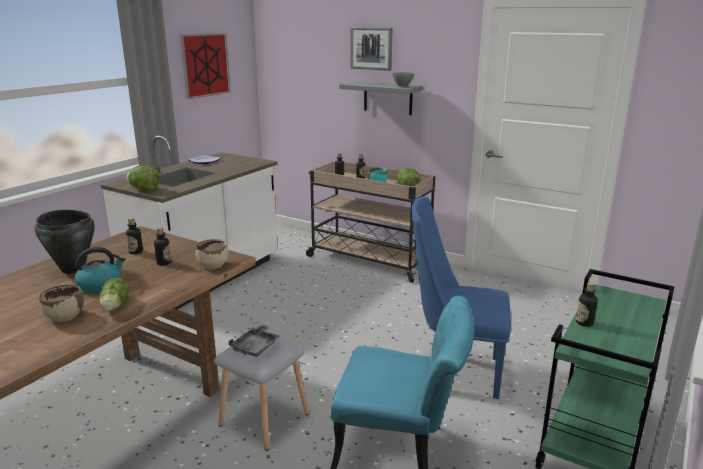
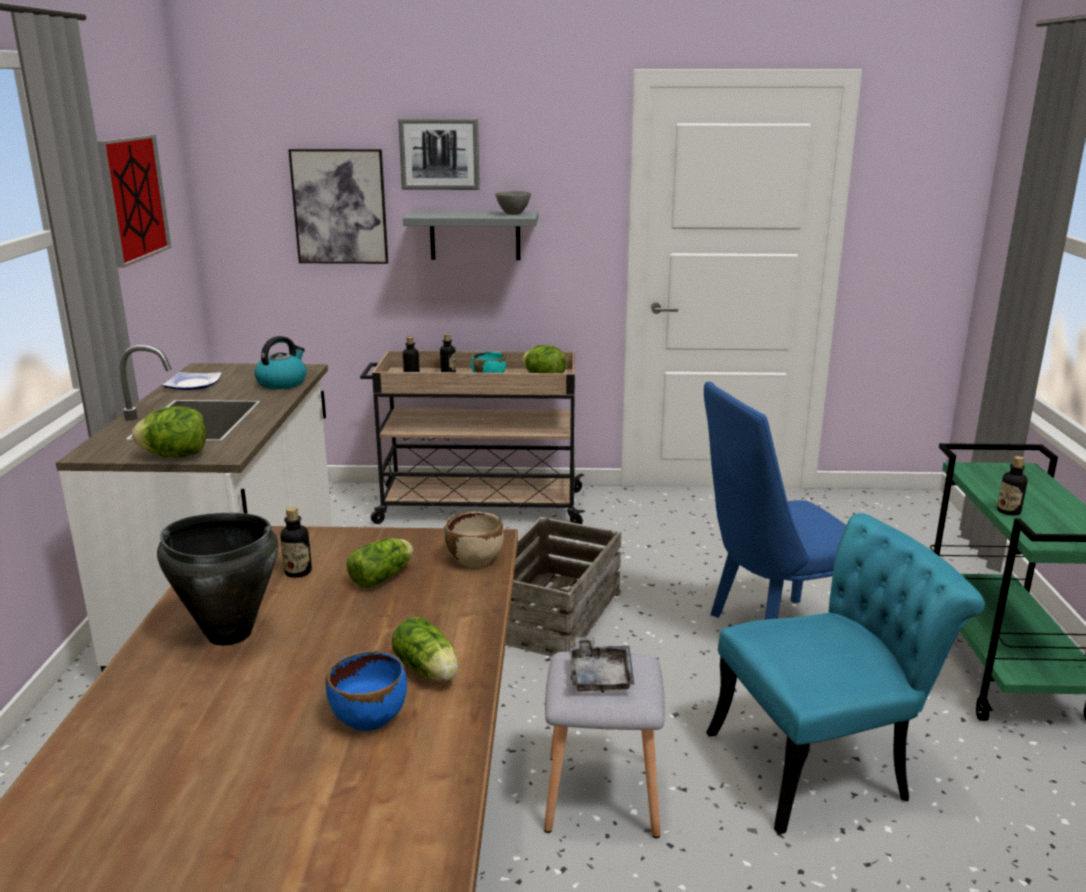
camera: 30 degrees left, 0 degrees up
(65, 316) = (369, 717): beige bowl -> blue bowl
(100, 285) = (336, 644): kettle -> kettle (282, 383)
(164, 263) = (384, 576): bottle -> lettuce
(321, 76) = (340, 207): none -> picture
(344, 324) = (552, 614): none -> crate

